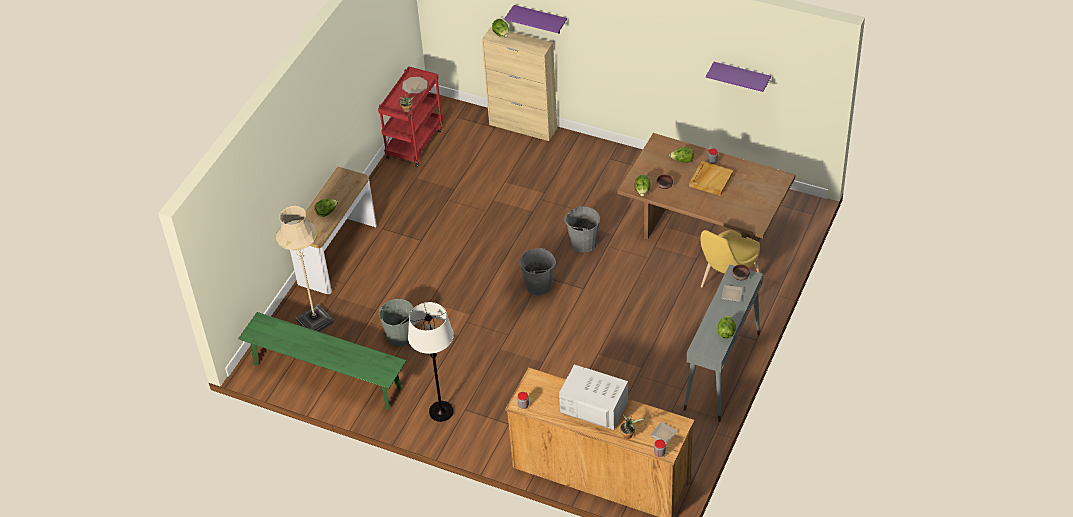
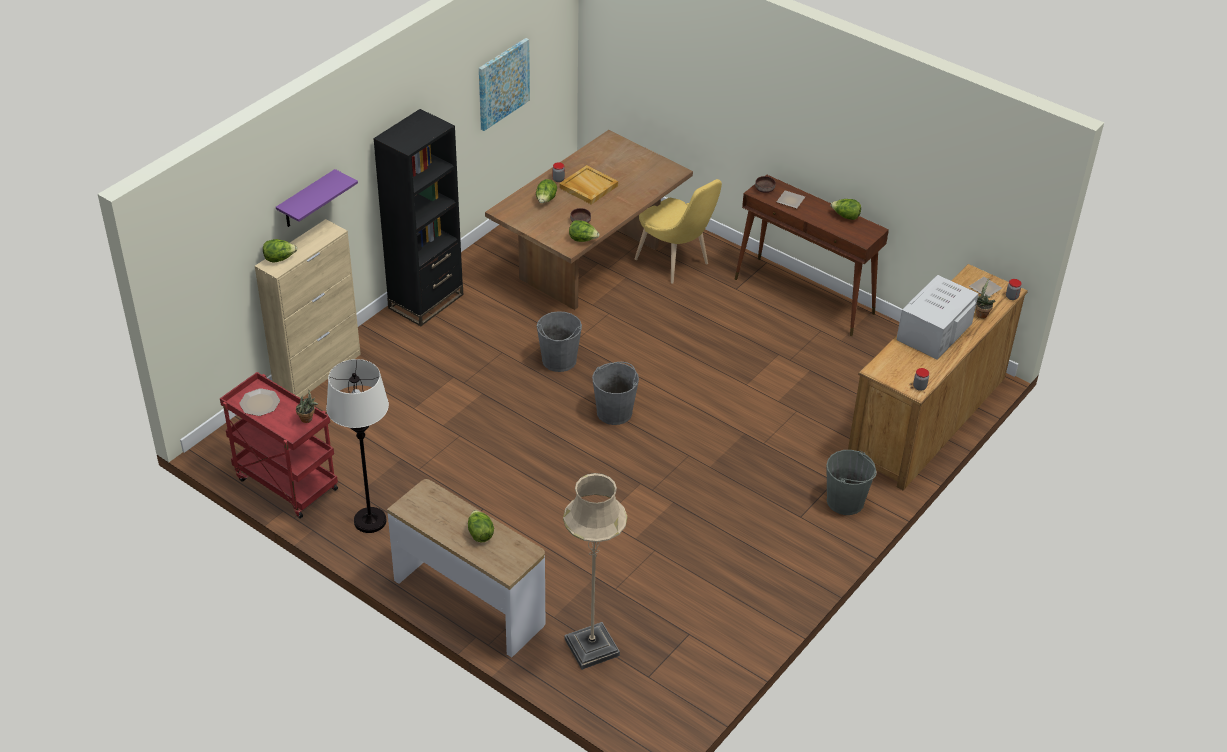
camera: 80 degrees left, 5 degrees down
(327, 376) = (700, 648): green bench -> none
(400, 336) = (653, 559): grey bucket -> grey bucket (845, 501)
(441, 411) = (798, 540): white floor lamp -> white floor lamp (370, 520)
(619, 157) = (426, 301): none -> black bookcase
(722, 372) = (804, 296): grey console table -> brown console table
(741, 77) = (503, 83): purple shelf -> picture

